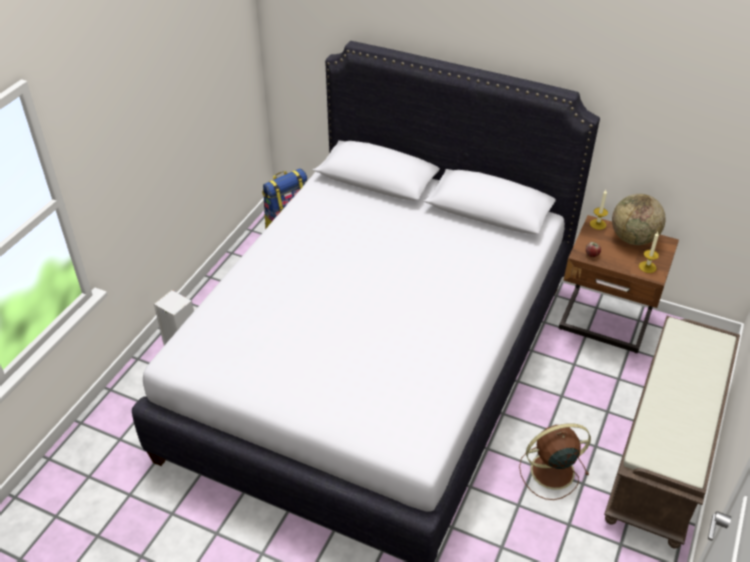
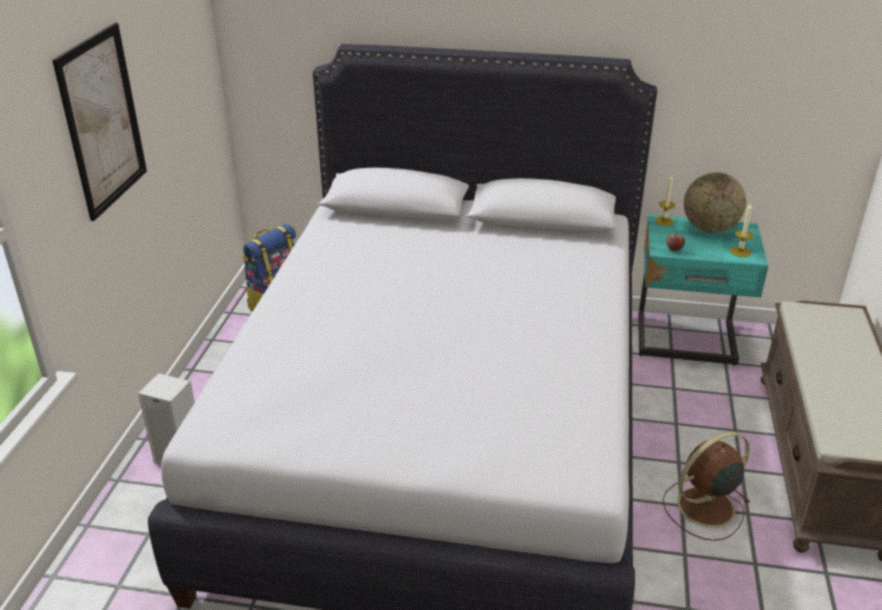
camera: 15 degrees left, 10 degrees down
(142, 109) = (102, 121): none -> picture
(605, 323) = (686, 342): brown nightstand -> turquoise nightstand

